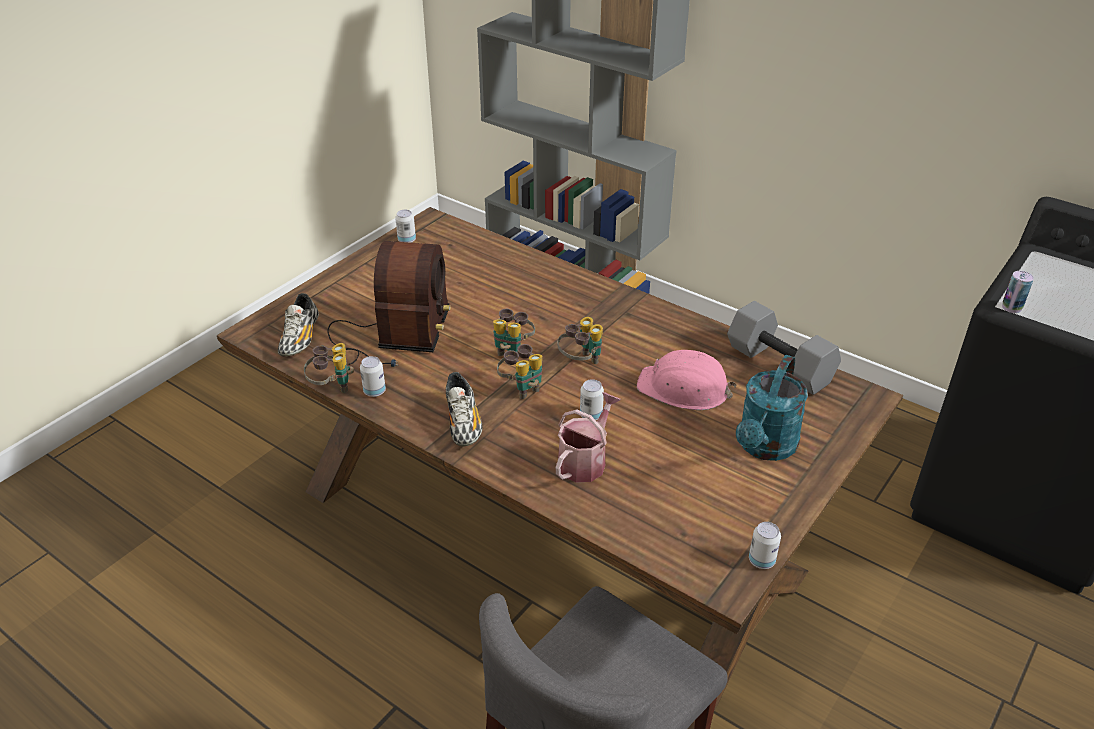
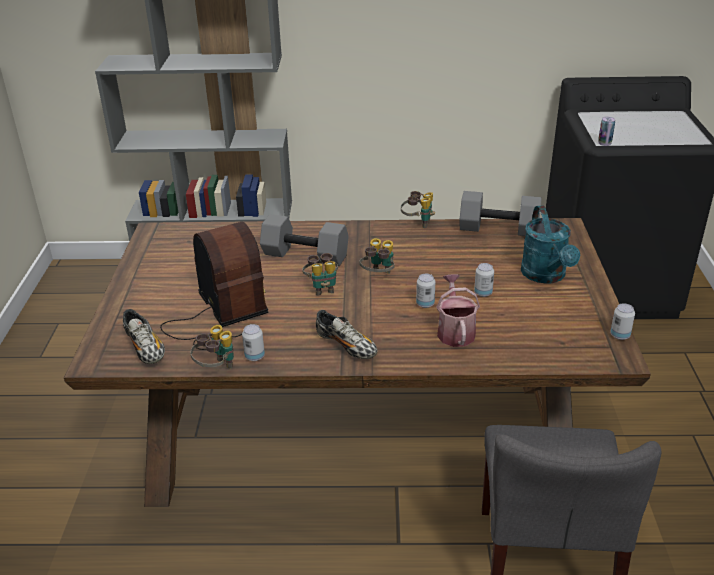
camera: 35 degrees left, 5 degrees down
(407, 240) = (149, 250): can -> can (483, 293)
(522, 387) = (359, 308): binoculars -> binoculars (417, 223)
(539, 306) = (306, 255): none -> grey dumbbell
(684, 389) = (461, 264): pink hard hat -> none

